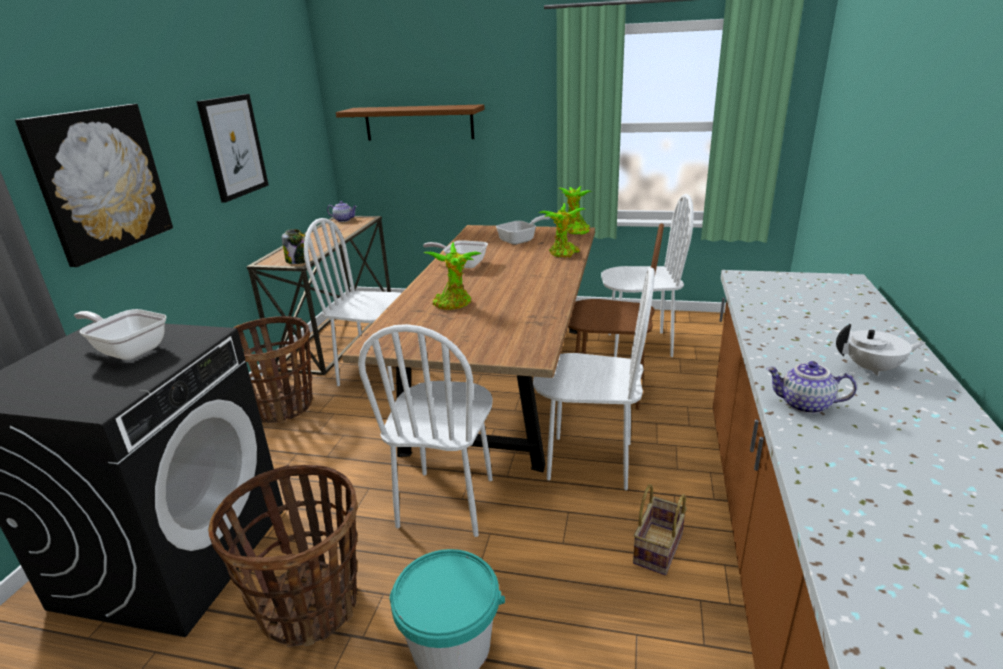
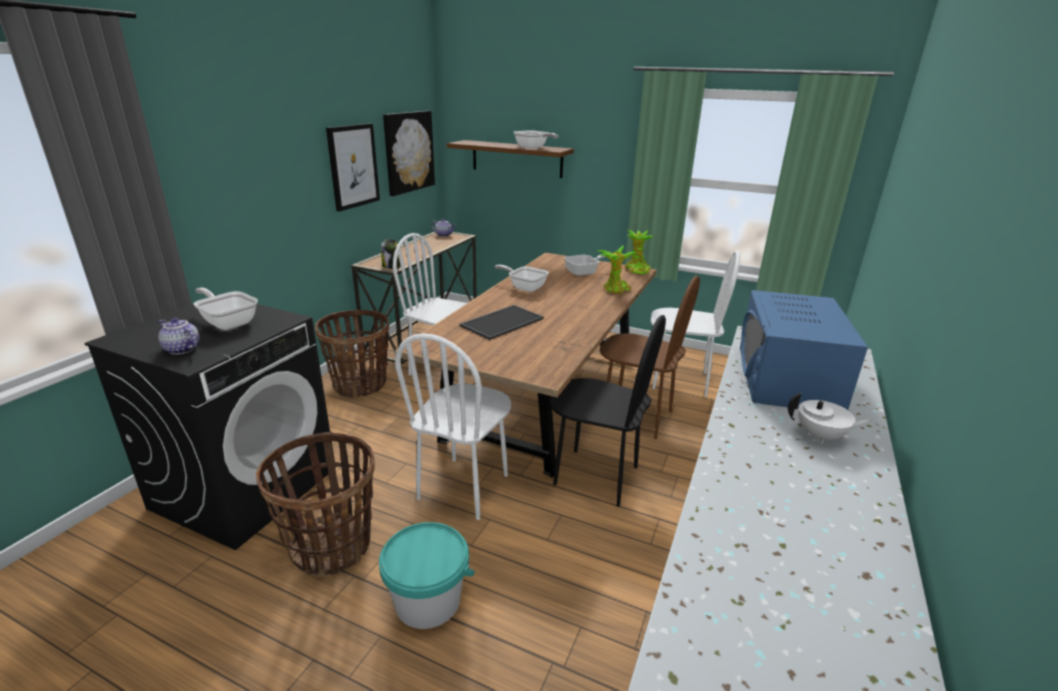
camera: 10 degrees right, 0 degrees up
(101, 181) = (238, 187): picture -> picture (408, 152)
(439, 107) = (533, 148): none -> frying pan
(454, 304) = (502, 321): potted plant -> tray
(590, 461) = (596, 476): white chair -> black chair
(659, 550) = (627, 562): basket -> none
(803, 315) = (787, 378): none -> blue microwave
(804, 405) = (737, 457): teapot -> teapot (181, 349)

